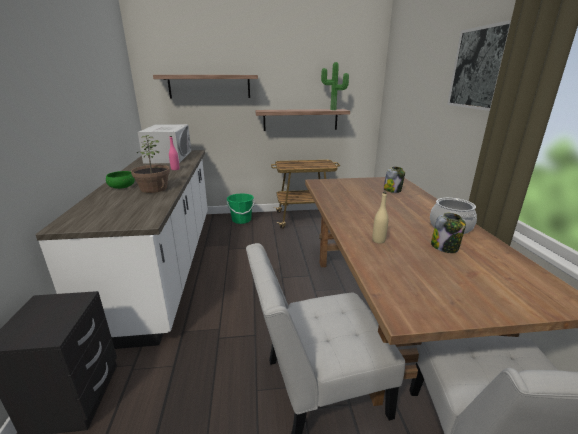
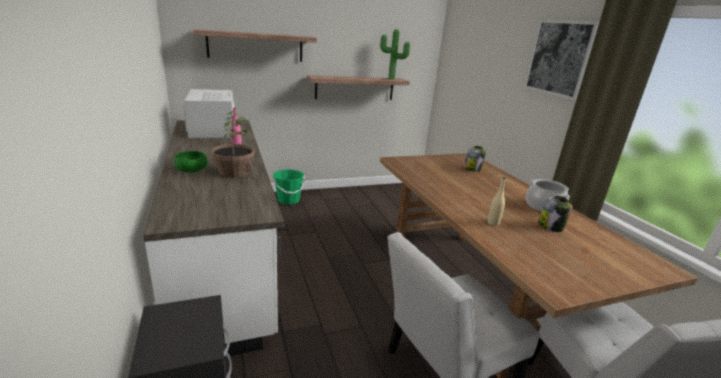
camera: 15 degrees left, 0 degrees up
(304, 219) = (357, 196): cart -> none

